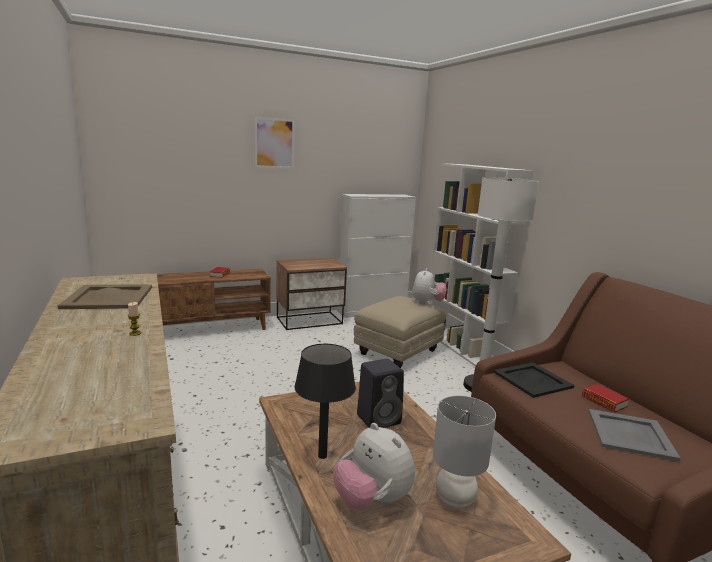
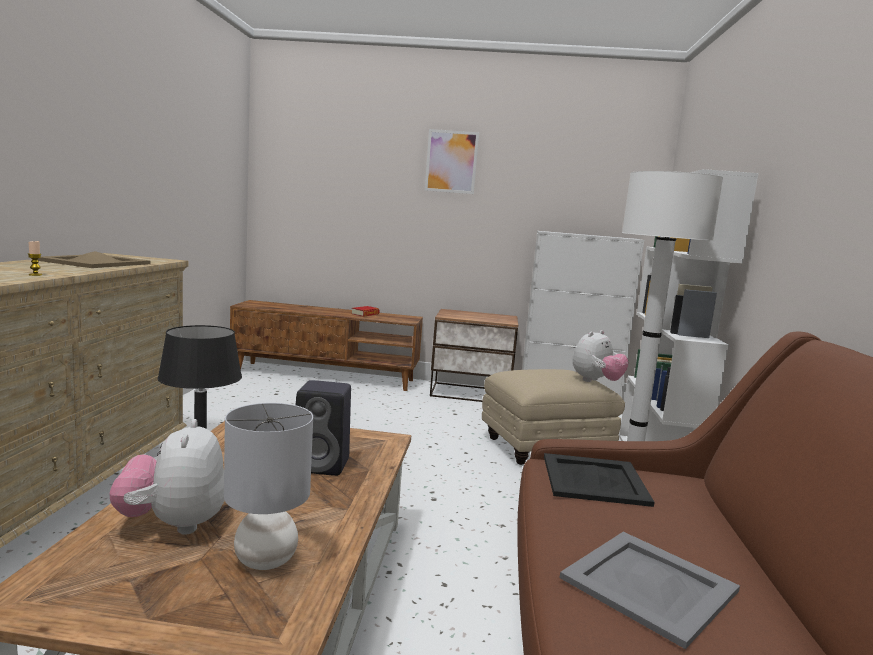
camera: 30 degrees right, 5 degrees down
(604, 401) = (679, 536): book -> none

